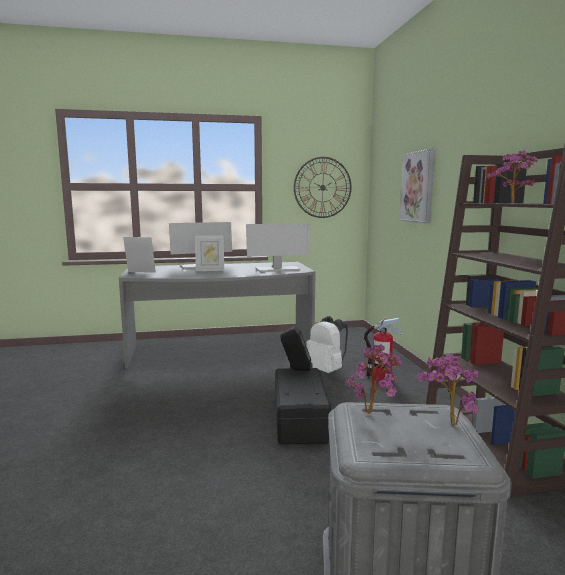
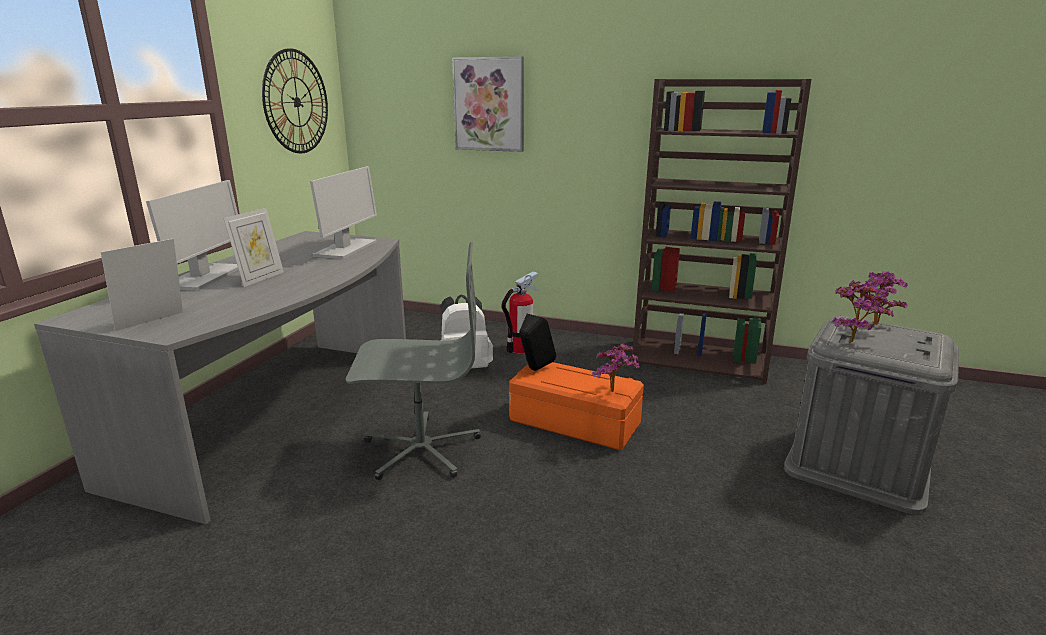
camera: 60 degrees left, 10 degrees up
(219, 387) = (421, 449): none -> grey office chair
(299, 420) = (573, 422): black storage box -> orange storage box
(512, 203) = (725, 131): potted plant -> potted plant (614, 393)

